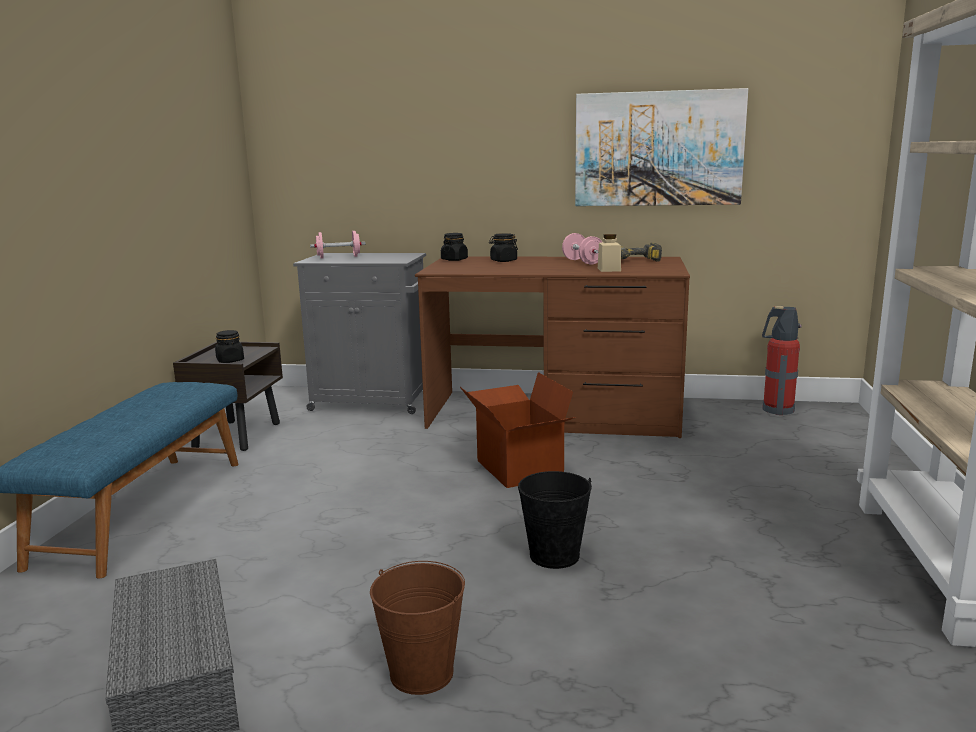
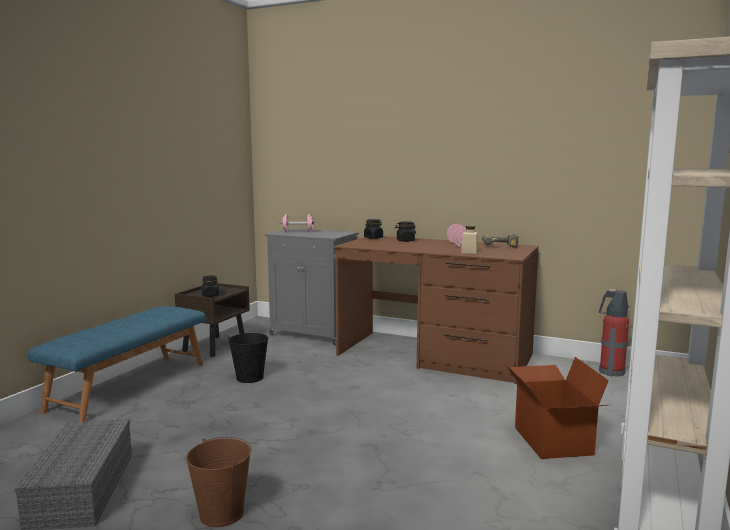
camera: 15 degrees right, 5 degrees down
(517, 469) = (379, 391): cardboard box -> cardboard box (551, 441)
(554, 555) = (361, 453): black bucket -> black bucket (249, 377)
(658, 149) = (524, 165): picture -> none

